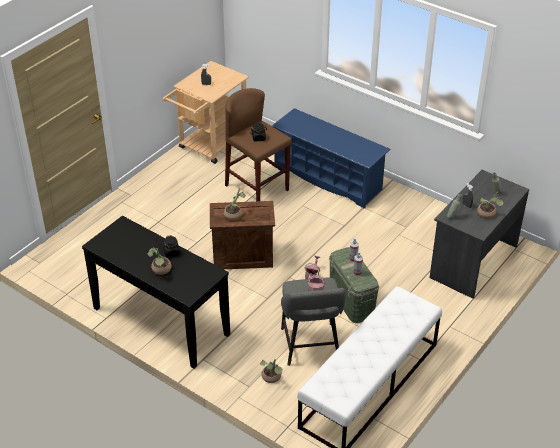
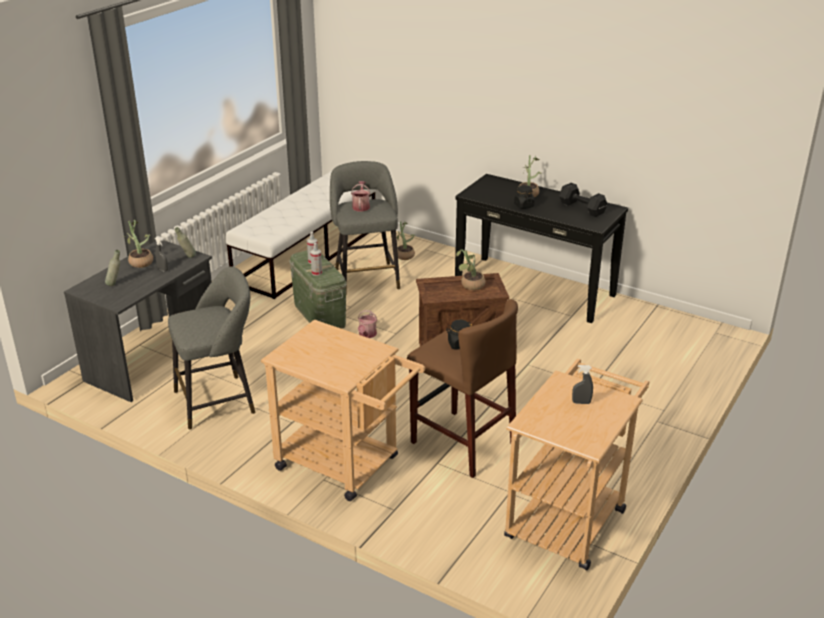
camera: 175 degrees right, 10 degrees down
(123, 246) = (581, 208): none -> black dumbbell
(328, 178) = (346, 466): blue shoe rack -> beige cart
(414, 225) = (219, 401): none -> grey stool

